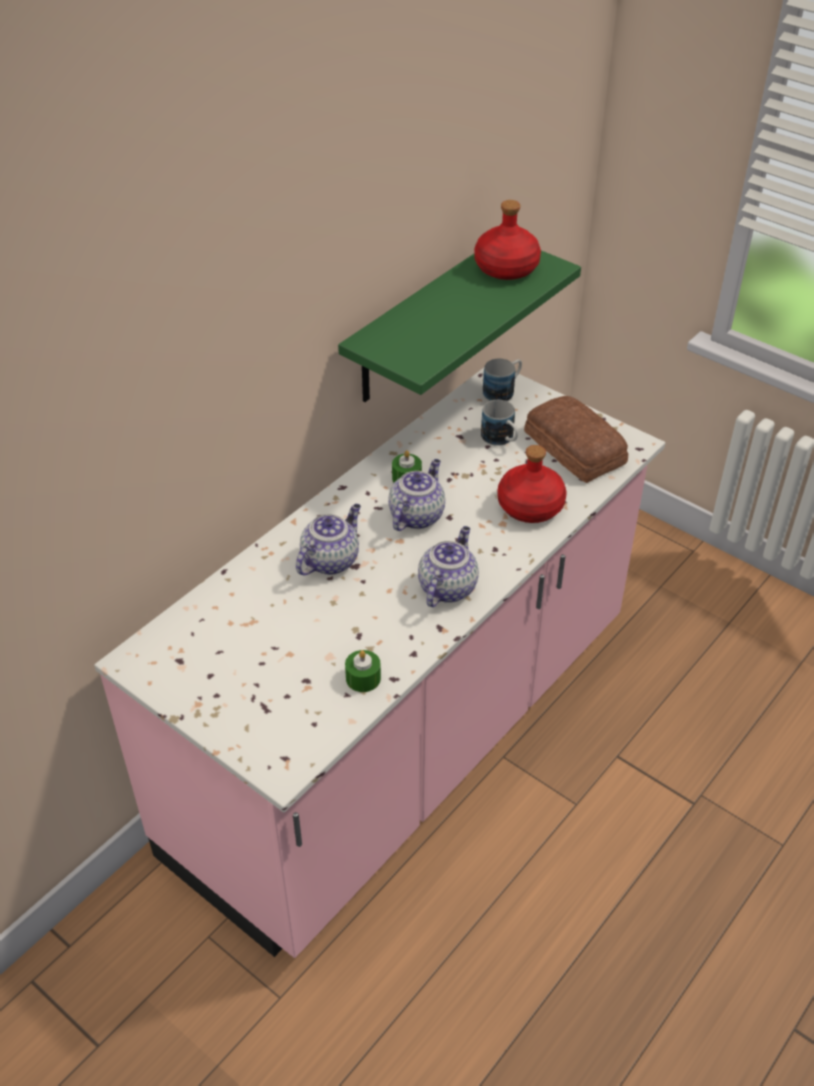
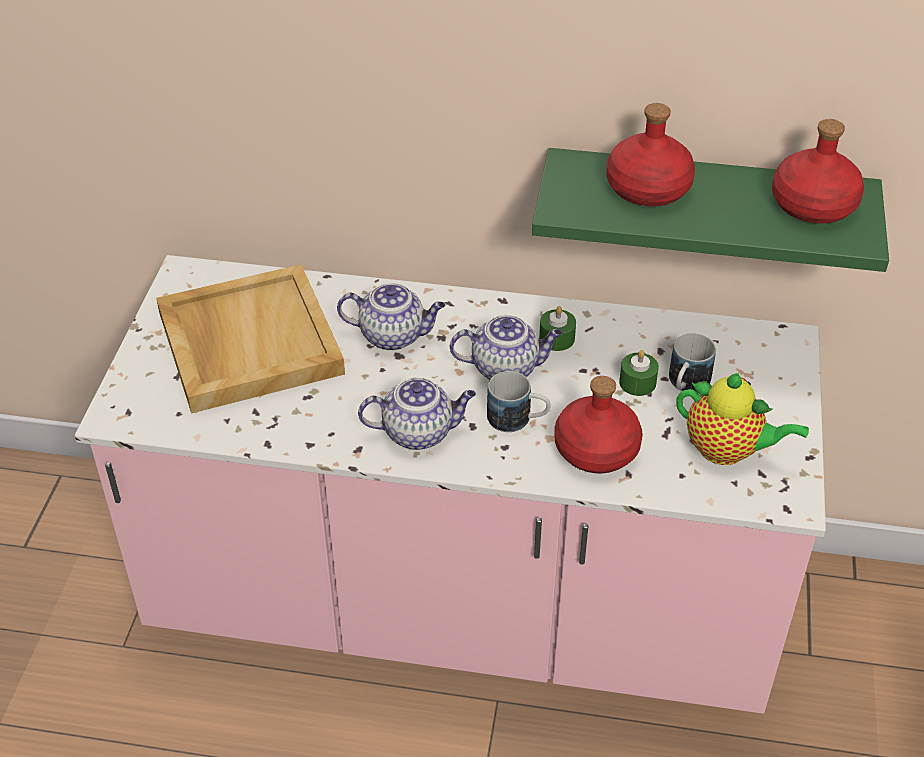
camera: 60 degrees right, 0 degrees up
(263, 649) = (248, 342): none -> beige tray
(363, 678) = (254, 422): green candle -> green candle (637, 382)
(428, 321) = (648, 188): none -> red bottle
(503, 391) = (773, 354): mug -> mug (518, 420)
(573, 449) = (727, 451): bread -> teapot

